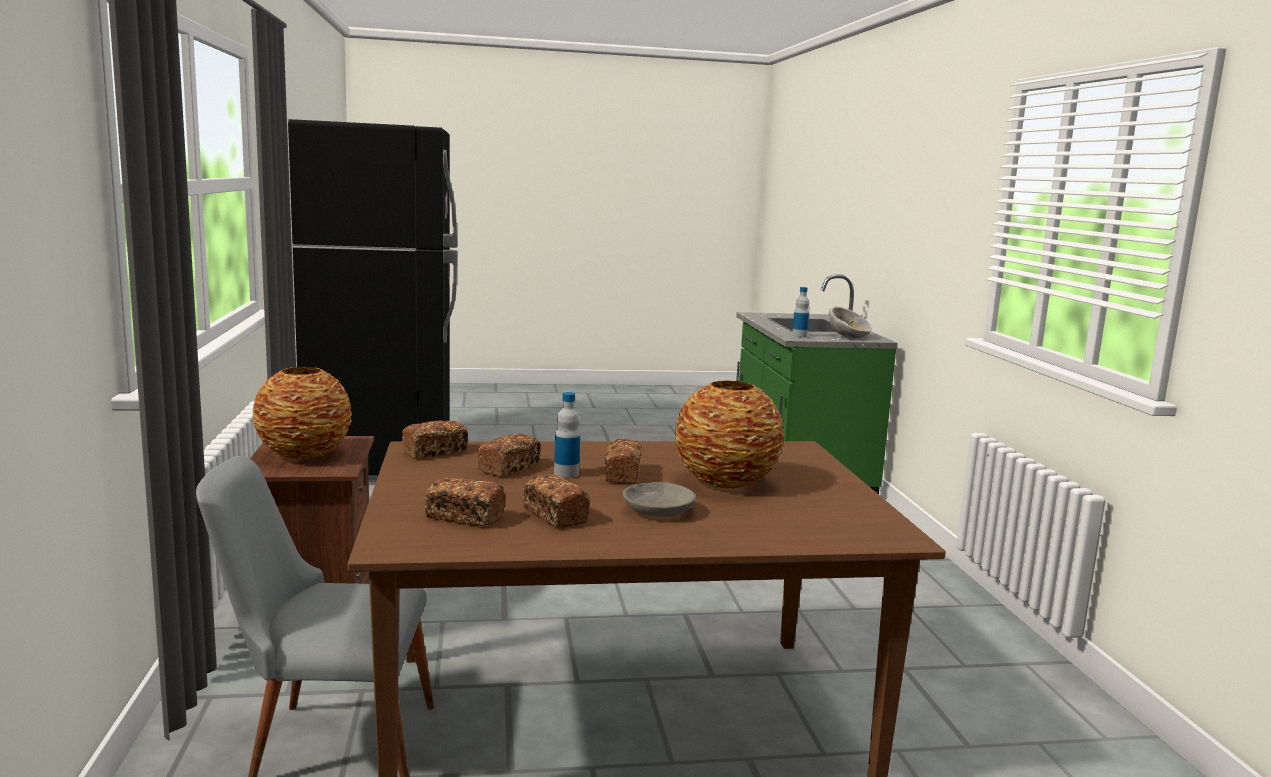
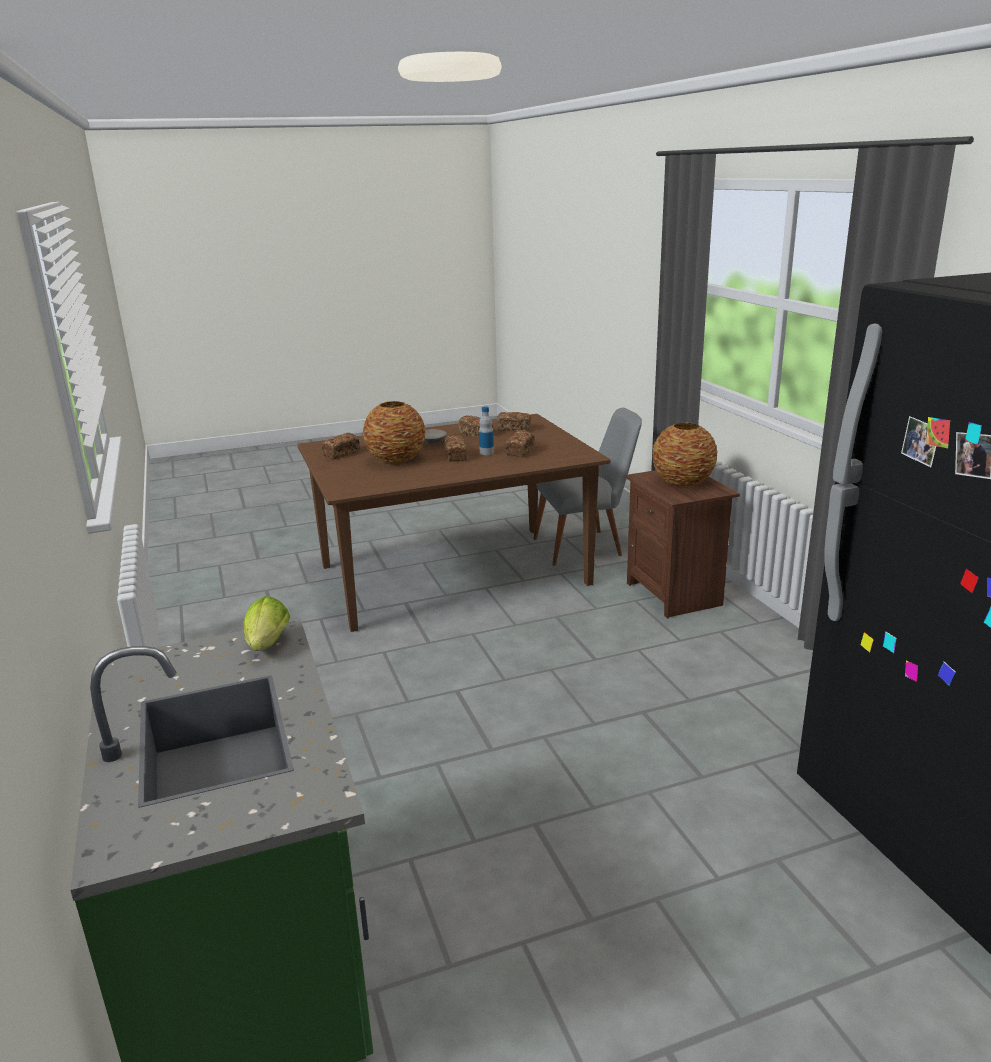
camera: 170 degrees right, 10 degrees up
(435, 452) = (572, 455): bread -> bread (341, 454)
(799, 336) = (267, 646): bottle -> lettuce
(848, 337) = (176, 661): bowl -> none

